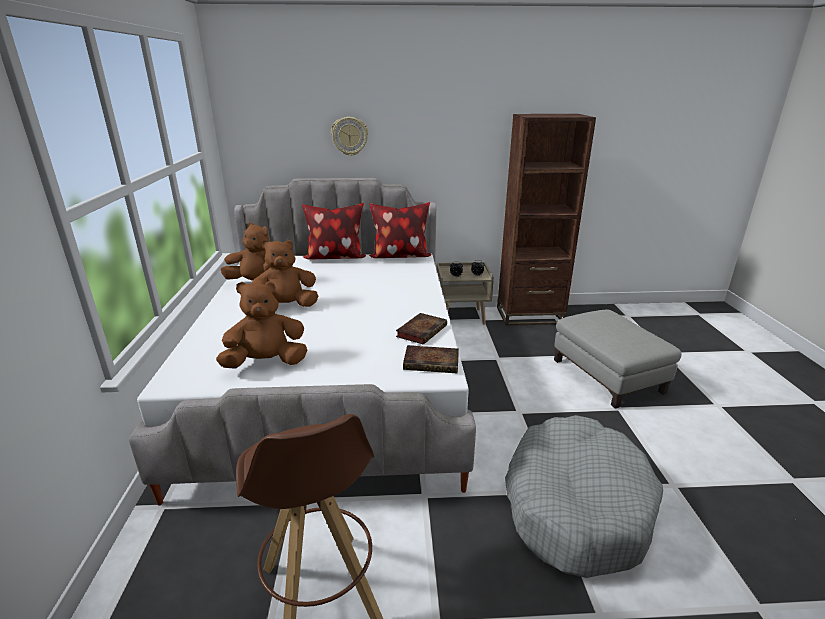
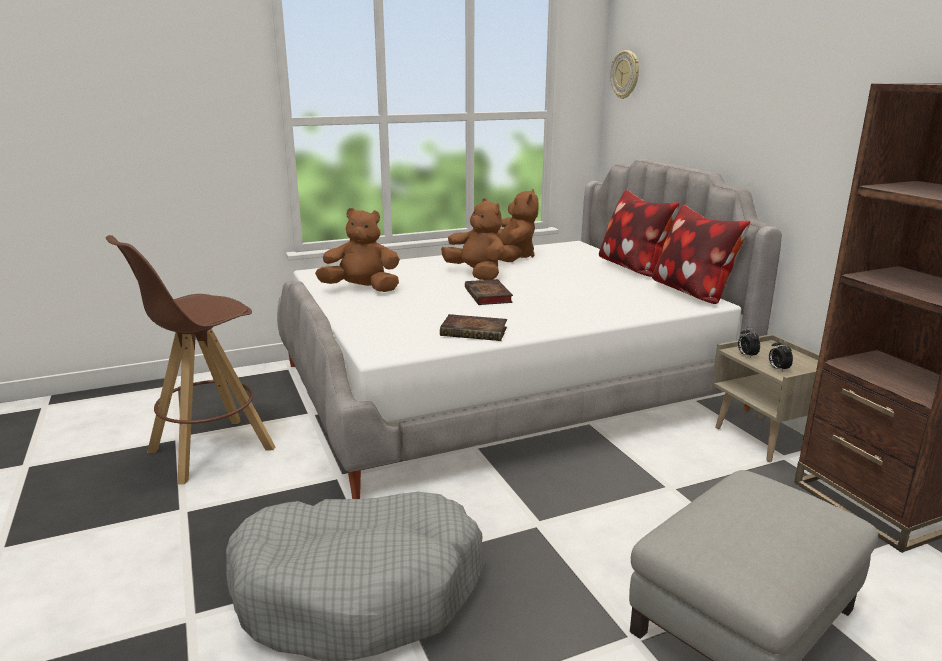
camera: 70 degrees right, 5 degrees down
(266, 363) = (362, 289): brown plush toy -> brown plush toy turned 45 degrees counterclockwise
(349, 136) = (707, 109): wall clock -> wall clock (625, 74)
(432, 362) = (404, 345): book -> book (489, 296)

